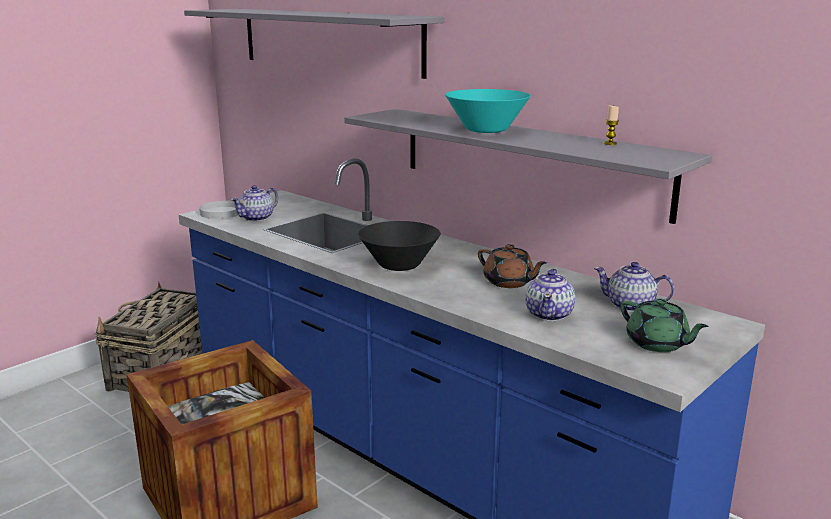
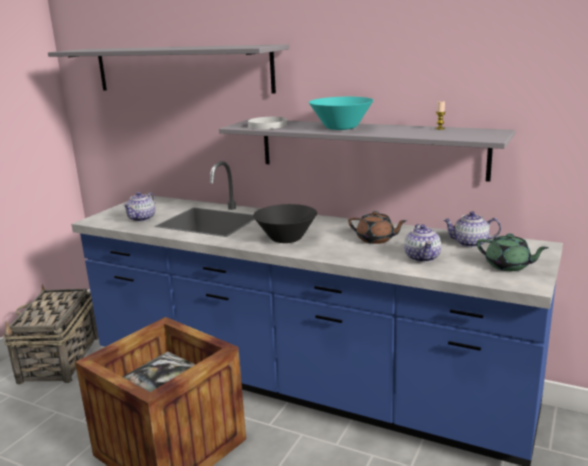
camera: 15 degrees left, 0 degrees up
(221, 212) = (108, 217): white plate -> white plate (267, 125)

